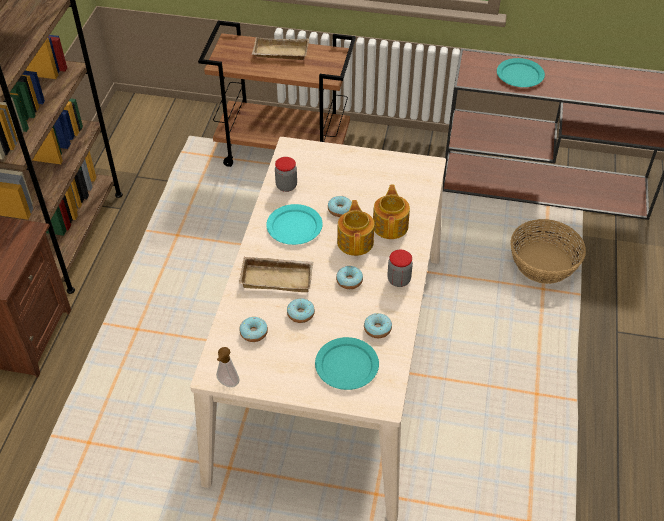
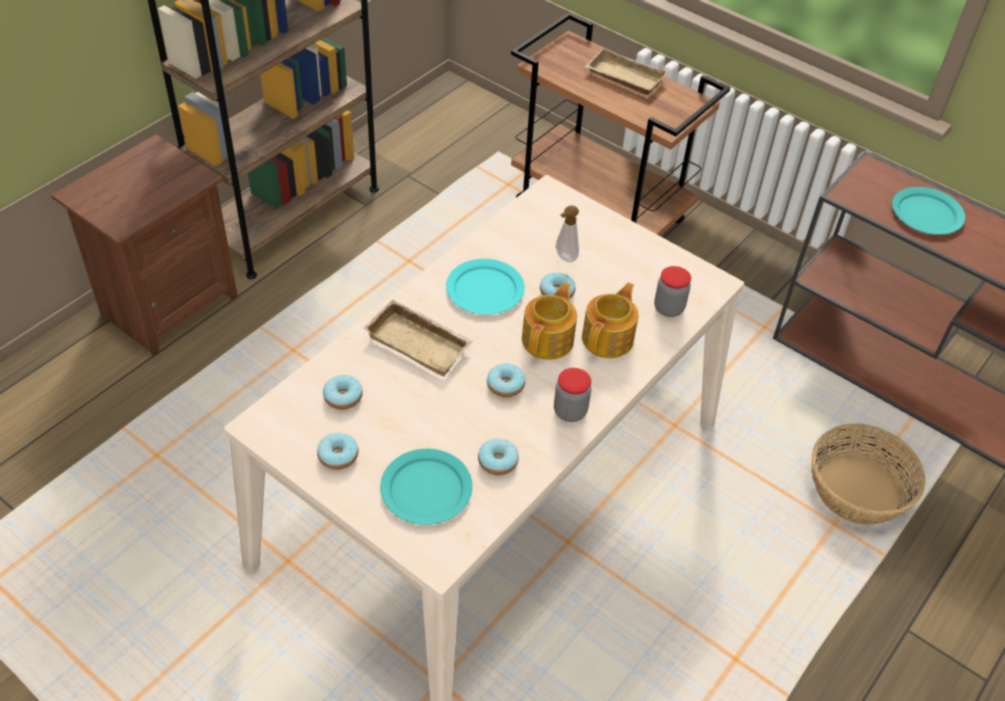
camera: 25 degrees right, 0 degrees up
(227, 384) = (267, 445): soap dispenser -> soap dispenser (564, 258)
(286, 186) = (510, 237): jar -> jar (668, 308)
(300, 314) = (415, 399): donut -> donut (338, 456)

